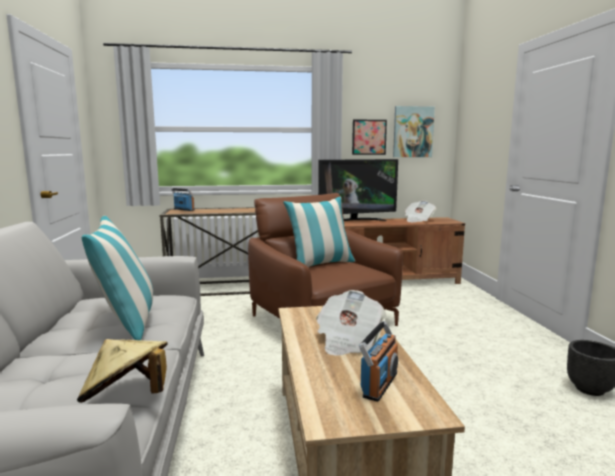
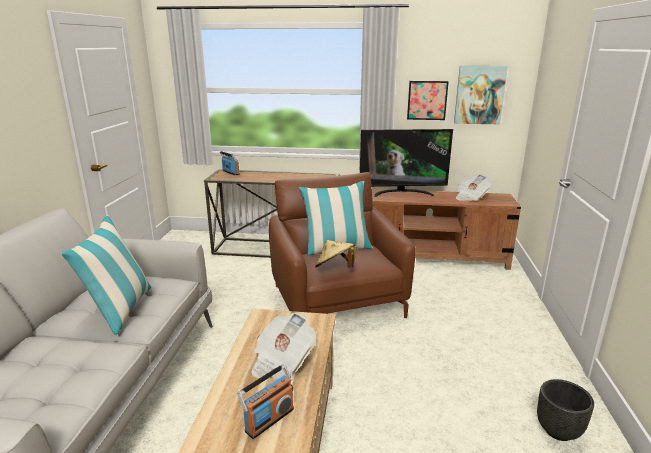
camera: 15 degrees right, 10 degrees up
(127, 398) = (73, 396): beige hat -> beige hat (335, 268)

